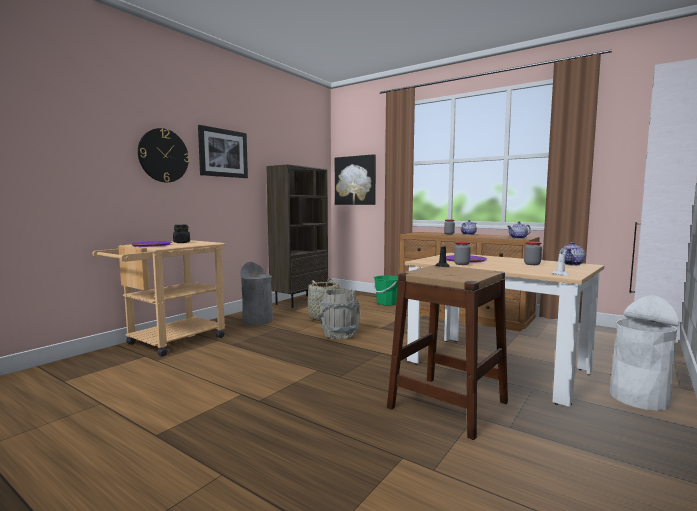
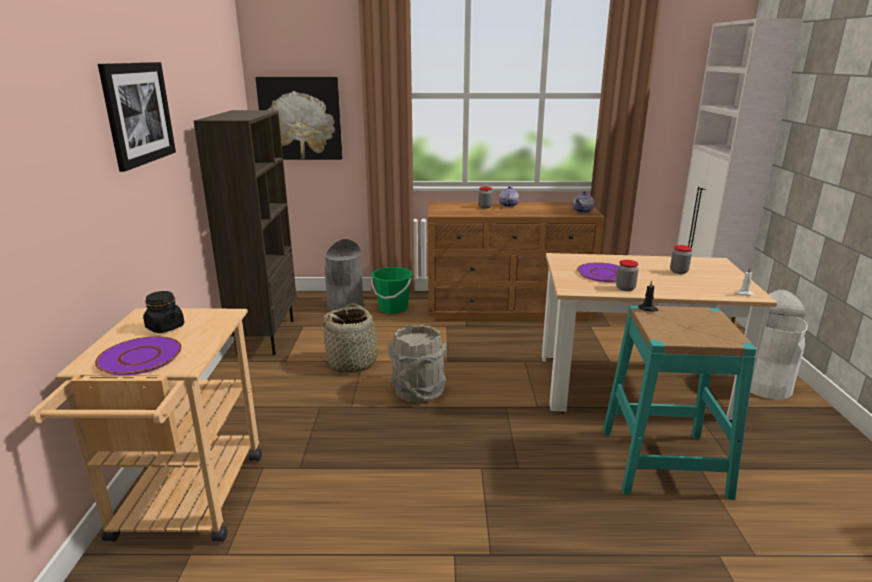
camera: 35 degrees left, 15 degrees up
(163, 155) = (65, 151): wall clock -> none
(257, 320) = (262, 401): grey trash can -> grey trash can (345, 306)
(448, 405) = (663, 462): brown stool -> turquoise stool
(571, 264) = (704, 262): teapot -> none

